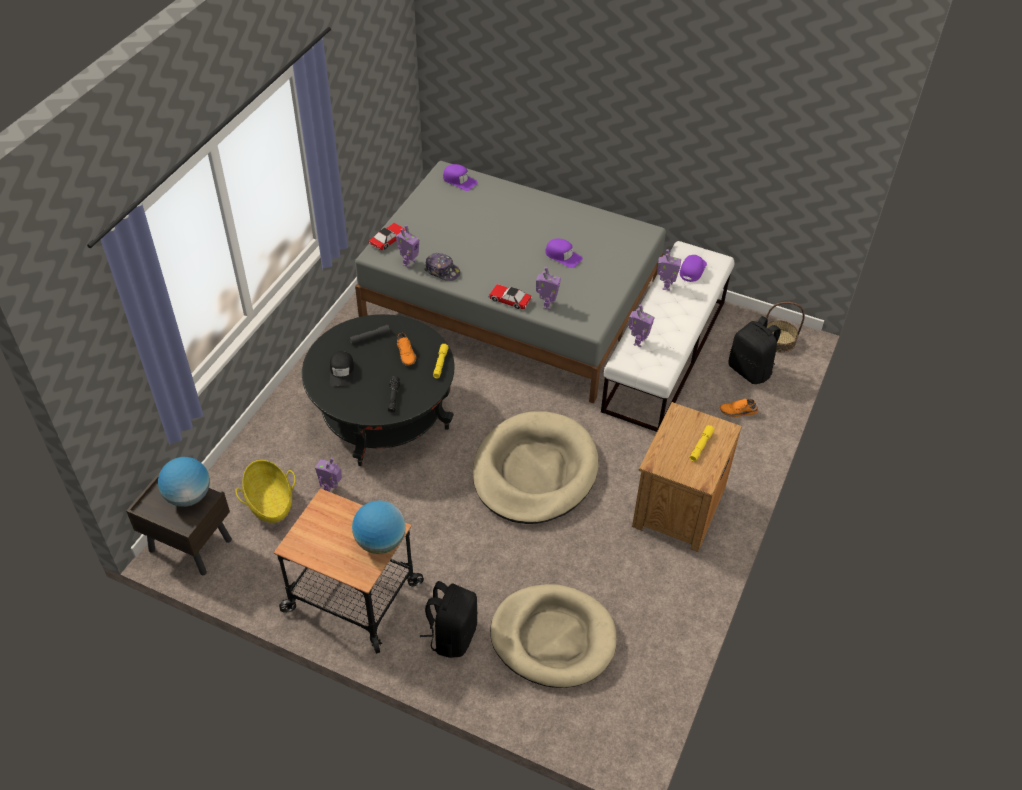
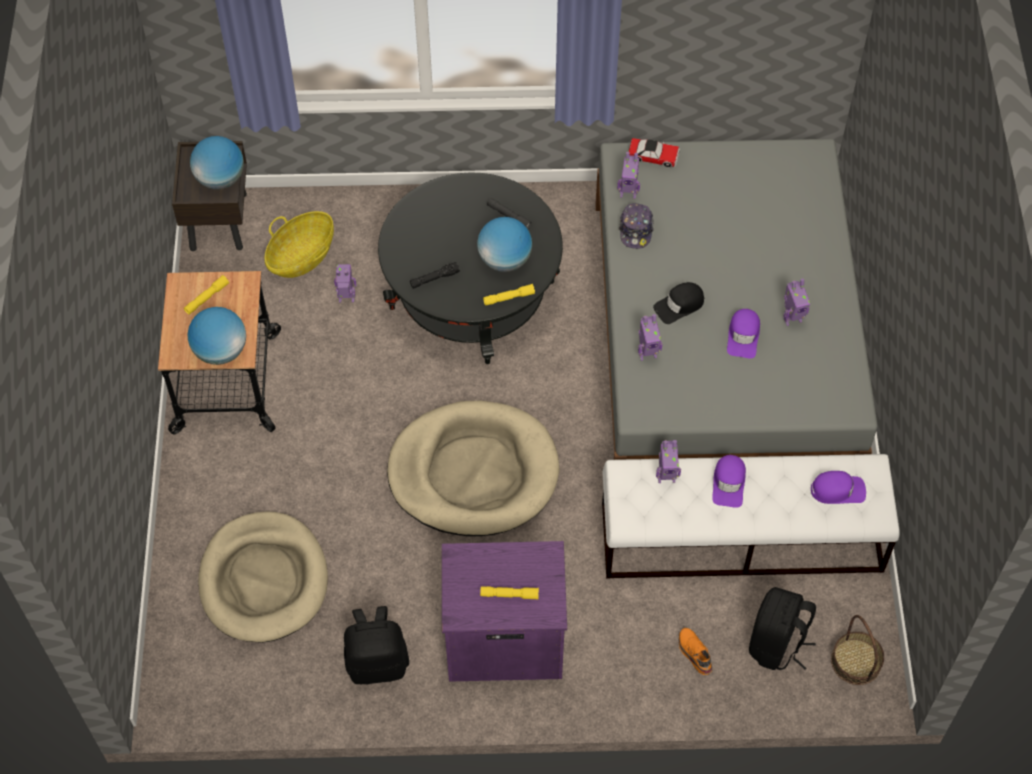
camera: 65 degrees right, 10 degrees up
(320, 533) = (207, 298): none -> yellow flashlight
(342, 372) = (443, 217): black cap -> black cap (679, 305)
(406, 353) = (505, 260): orange shoe -> globe
(452, 635) = (223, 488): black backpack -> black backpack (377, 663)
(459, 180) = (808, 174): purple cap -> purple cap (729, 483)
(509, 300) = (631, 314): toy car -> none
(665, 285) = (786, 471): toy robot -> toy robot (792, 319)
(677, 507) = (502, 637): brown nightstand -> purple nightstand

